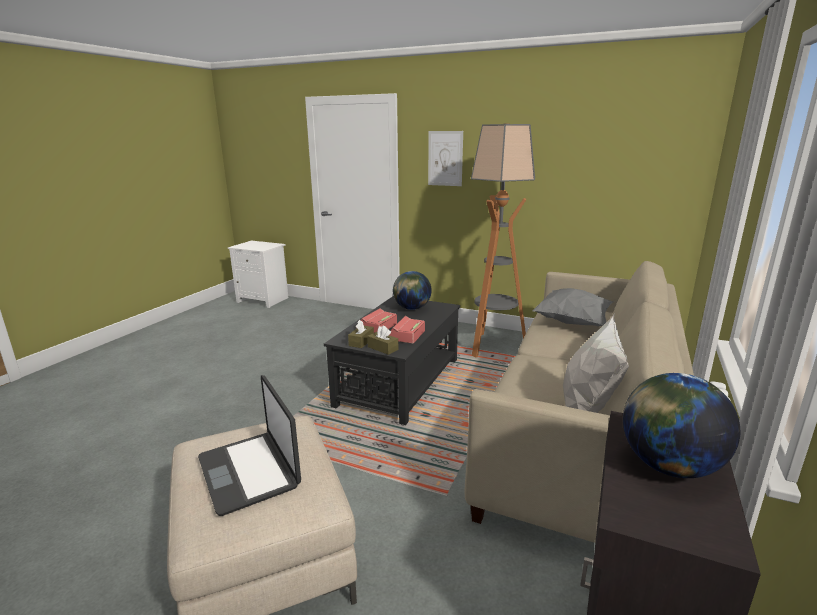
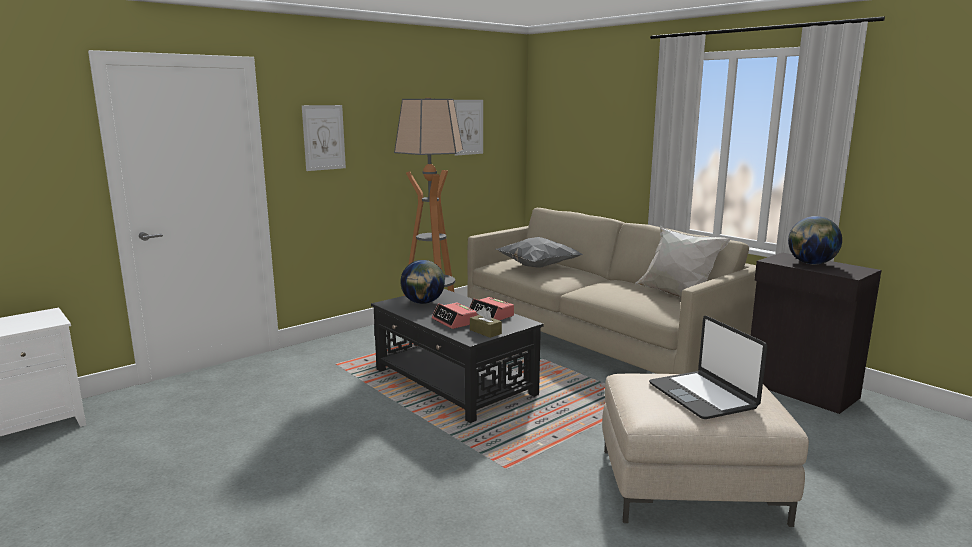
camera: 65 degrees left, 5 degrees down
(250, 471) = (703, 396): laptop -> laptop turned 75 degrees clockwise
(383, 348) = (511, 327): brown tissue box -> none
(612, 156) = (468, 127): none -> picture

